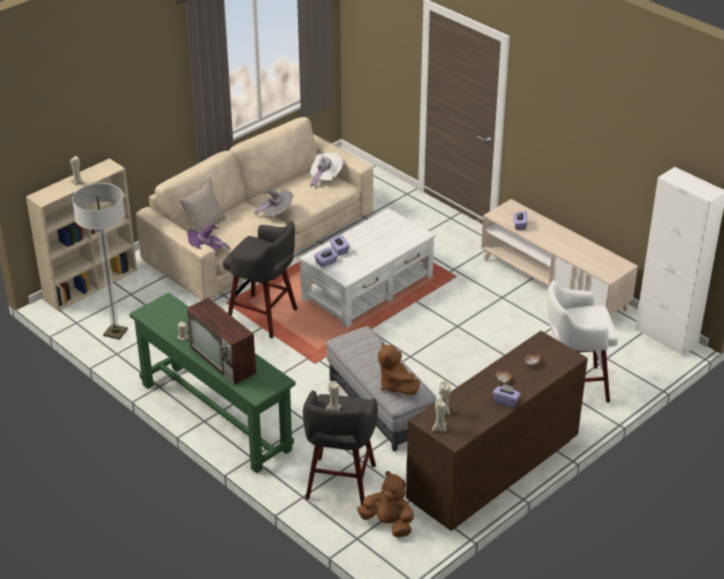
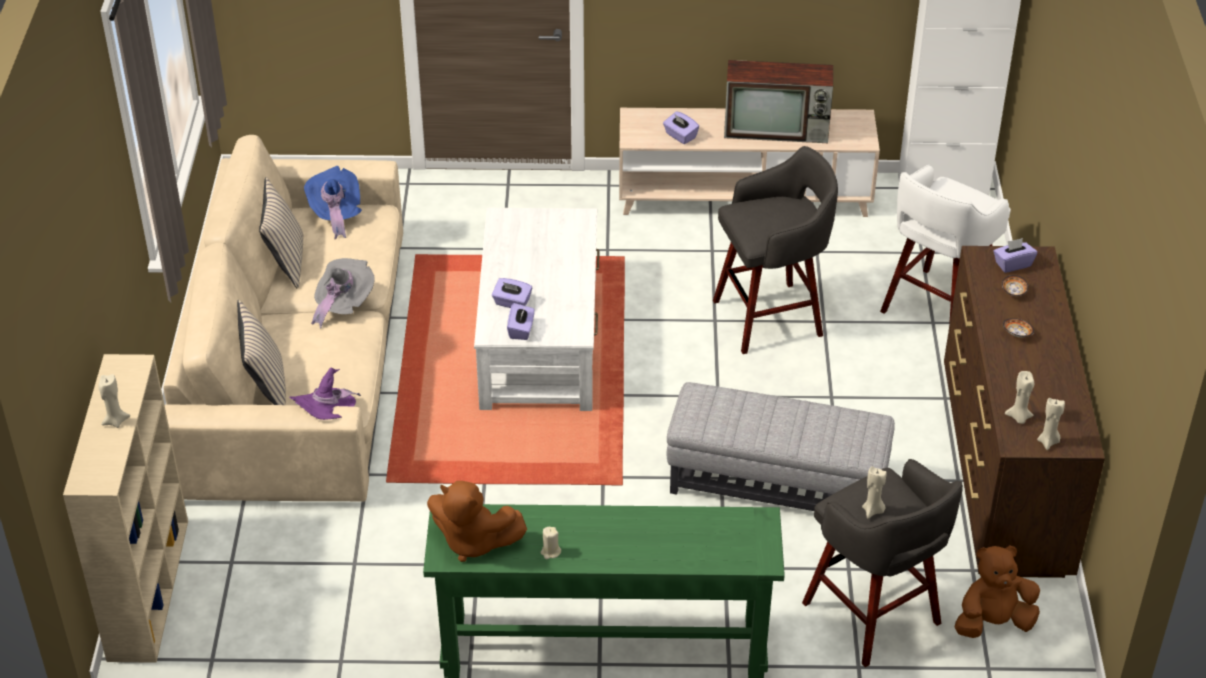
camera: 45 degrees left, 5 degrees up
(115, 332) = (293, 632): floor lamp -> none
(224, 360) = (653, 545): television -> television (778, 129)
(264, 317) = (467, 467): grey stool -> grey stool (771, 317)
(281, 186) = (286, 262): none -> beige pillow
(325, 177) = (335, 214): white hat -> blue hat
(396, 385) = (838, 434): brown plush toy -> brown plush toy (473, 541)
(506, 401) = (1059, 357): purple tissue box -> purple tissue box (1012, 264)

